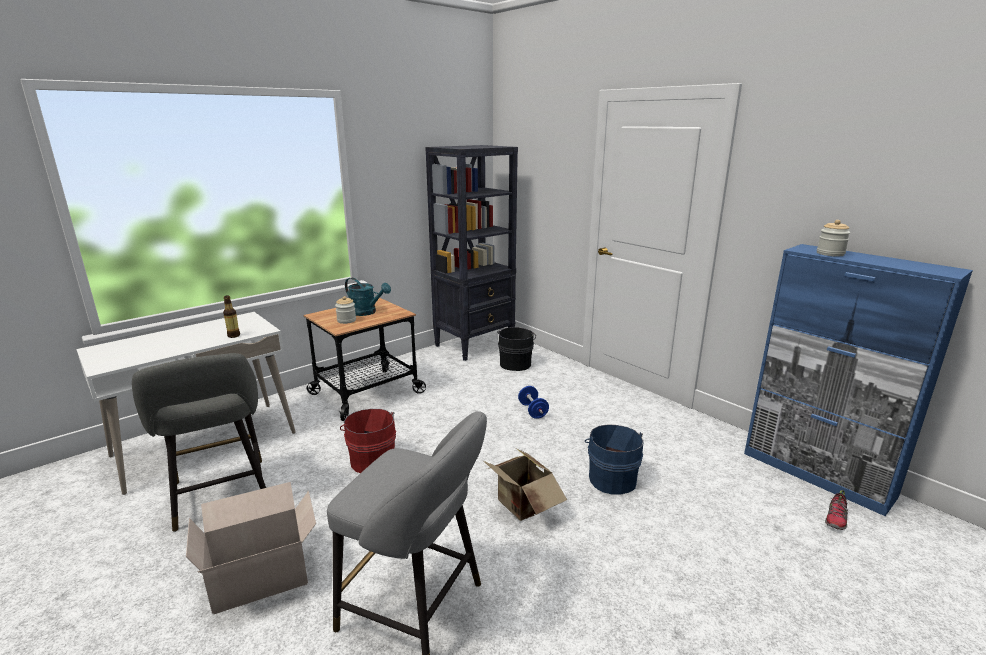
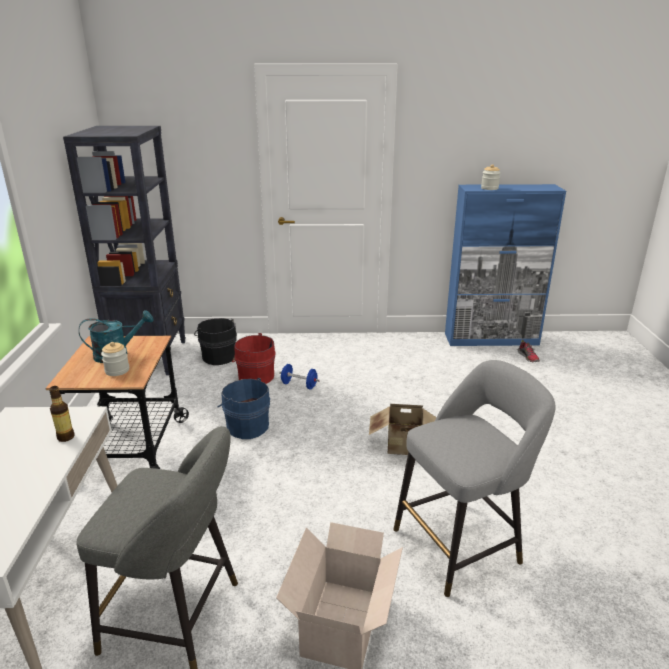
camera: 50 degrees left, 5 degrees up
(372, 459) = (251, 492): red bucket -> red bucket (254, 376)
(611, 478) = (418, 399): blue bucket -> blue bucket (246, 426)

